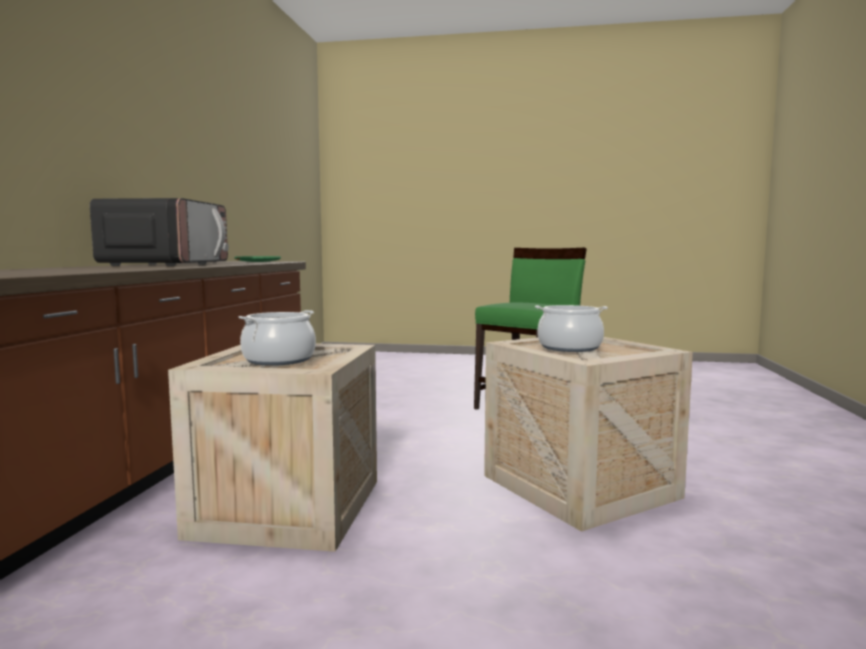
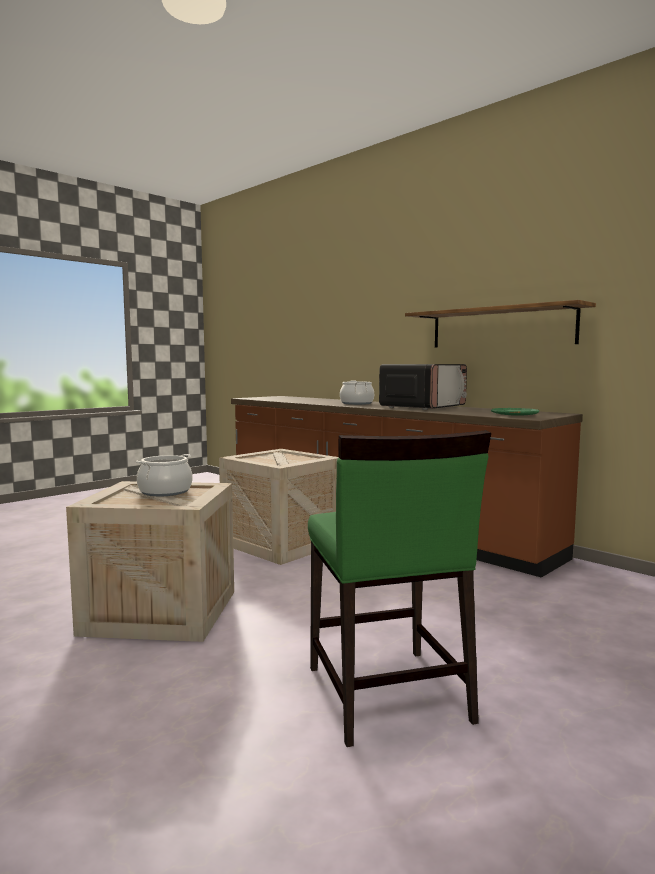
camera: 125 degrees right, 0 degrees up
(158, 163) = (500, 327): none -> shelf
(167, 265) = (423, 407): microwave -> microwave turned 90 degrees counterclockwise
(279, 360) = (271, 457): cooking pot -> cooking pot (356, 403)

